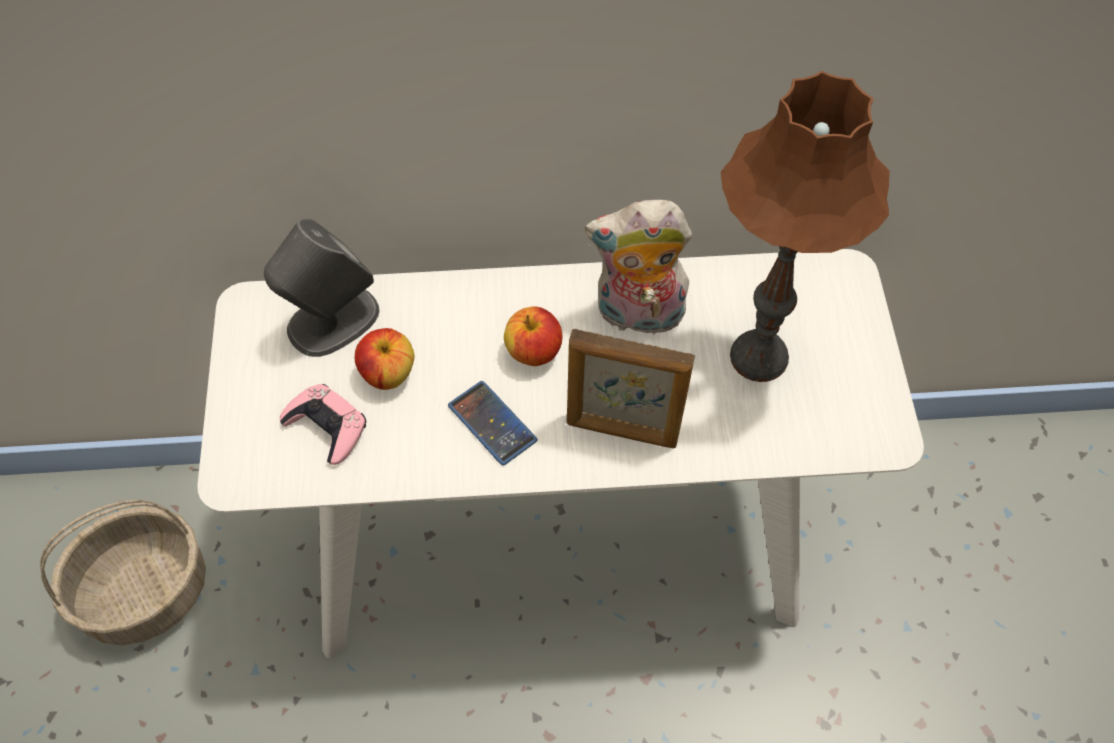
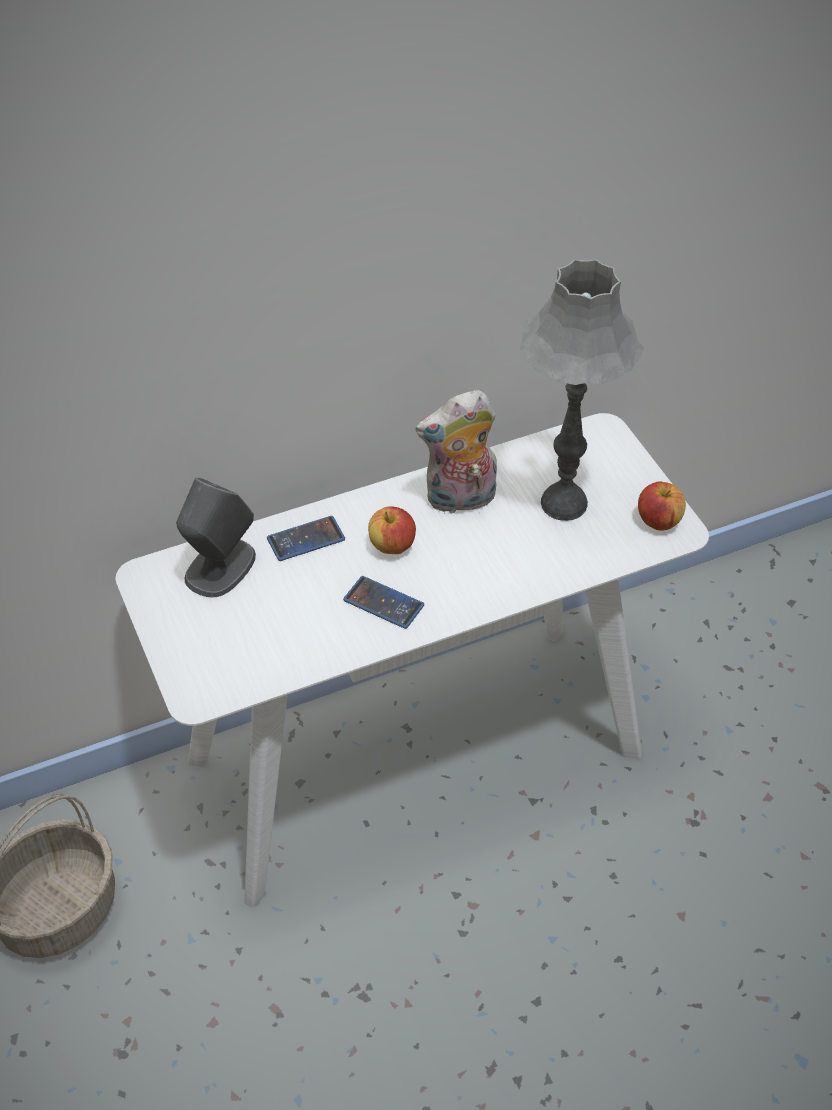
camera: 20 degrees left, 10 degrees down
(327, 427) = (254, 642): pink game controller -> none
(388, 374) = (284, 592): apple -> apple (658, 521)
(441, 314) = (306, 539): none -> phone
(622, 431) = (485, 580): picture frame -> none
(758, 358) = (564, 504): brown table lamp -> grey table lamp

